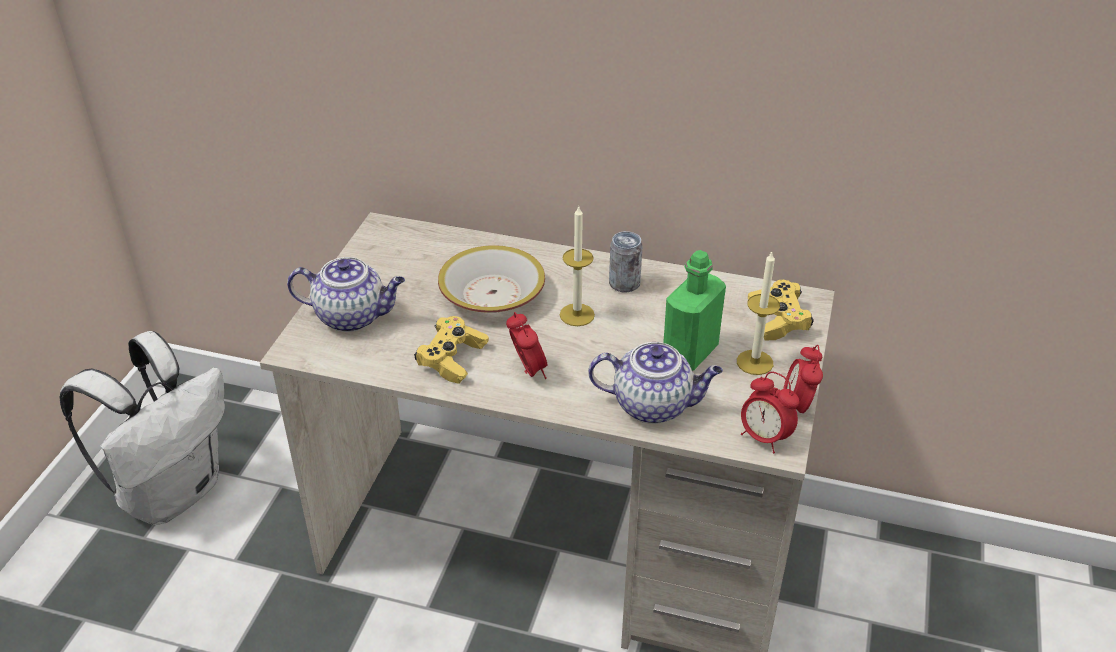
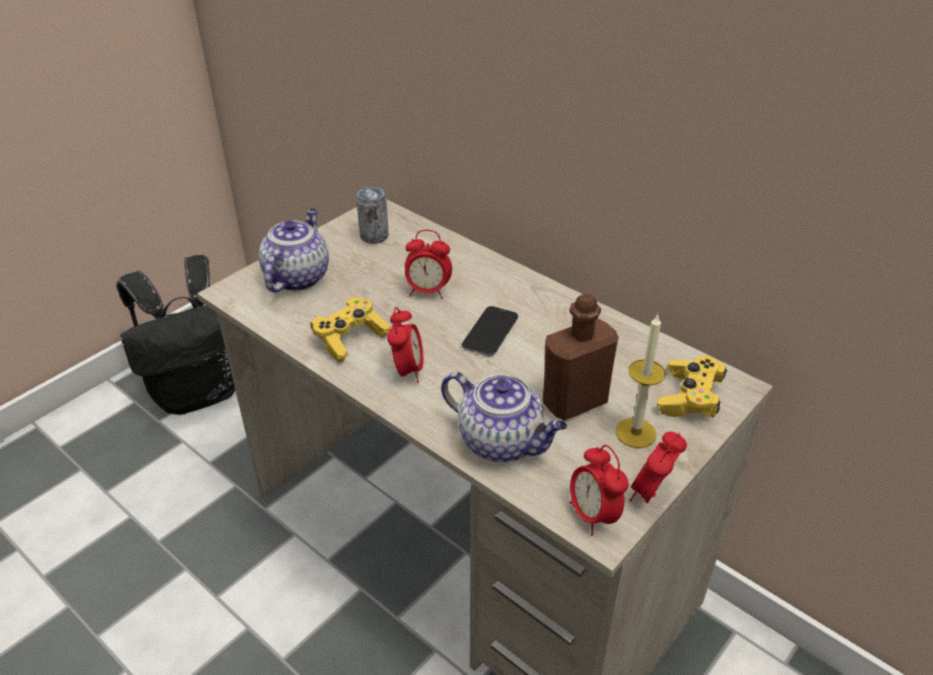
camera: 25 degrees right, 0 degrees up
(173, 491) = (200, 392): white backpack -> black backpack
(353, 316) = (297, 277): teapot -> teapot turned 105 degrees counterclockwise
(492, 294) = (428, 291): bowl -> alarm clock
(577, 315) = (490, 332): candle -> phone
(624, 284) = (555, 317): can -> can (374, 236)
(690, 353) = (574, 402): green bottle -> brown bottle

